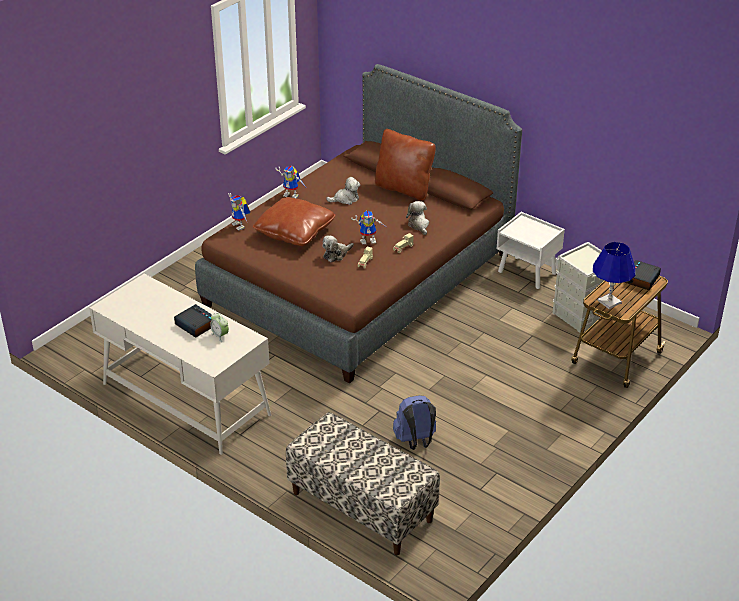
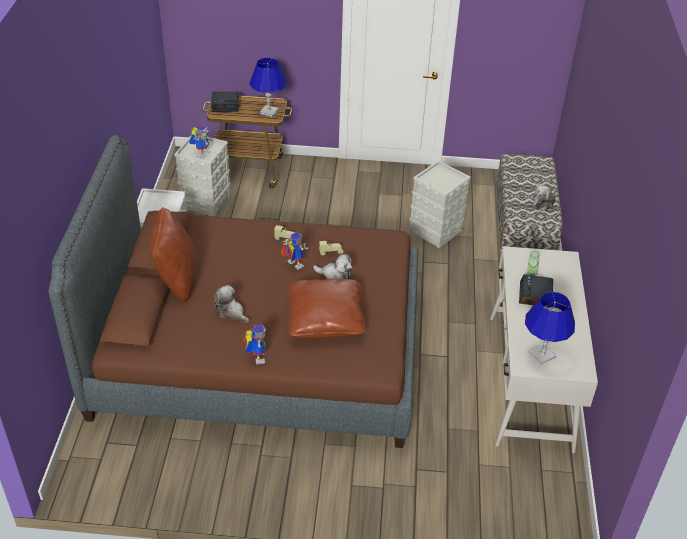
camera: 125 degrees left, 5 degrees up
(141, 296) = (542, 355): none -> blue table lamp
(241, 226) = (350, 365): toy robot -> toy robot (202, 153)
(415, 441) = (436, 231): blue backpack -> grey storage box
(419, 225) = (239, 244): plush toy -> plush toy (544, 202)

